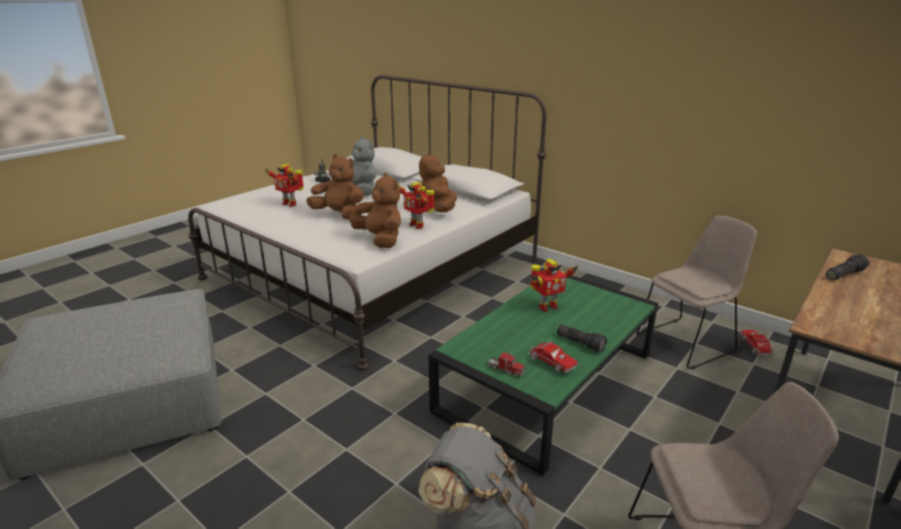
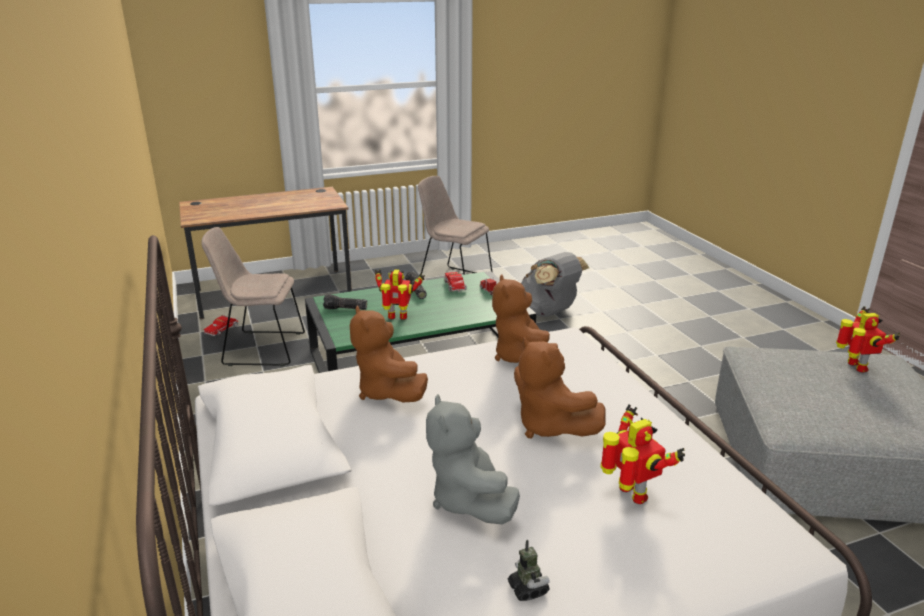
camera: 150 degrees left, 0 degrees up
(417, 225) = (453, 369): toy robot -> toy robot (856, 367)
(439, 209) = (387, 392): brown plush toy -> brown plush toy turned 120 degrees clockwise
(843, 274) = (234, 215): flashlight -> flashlight (345, 309)

